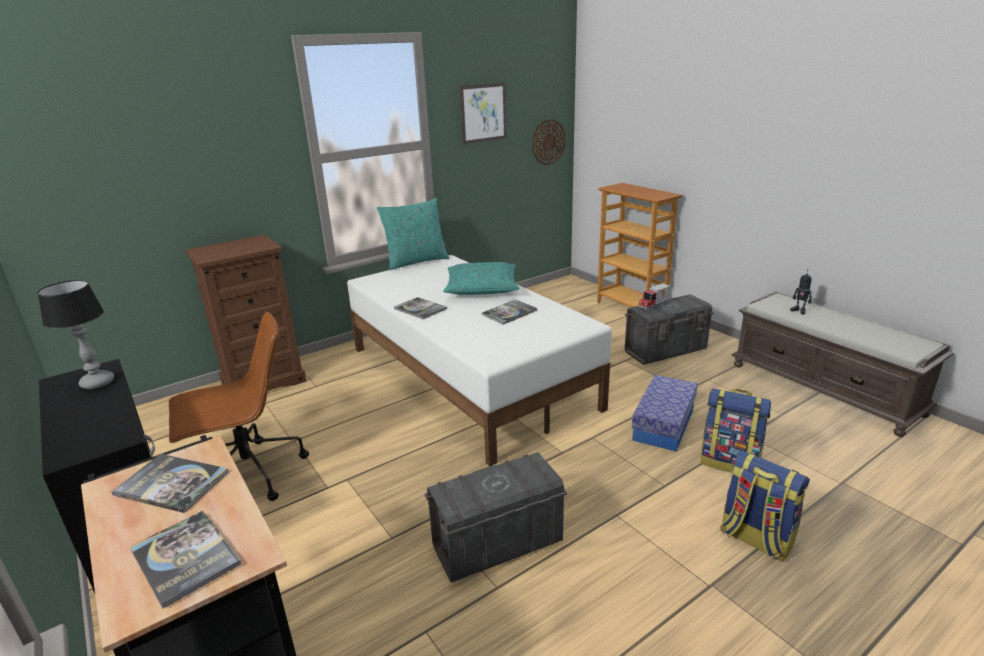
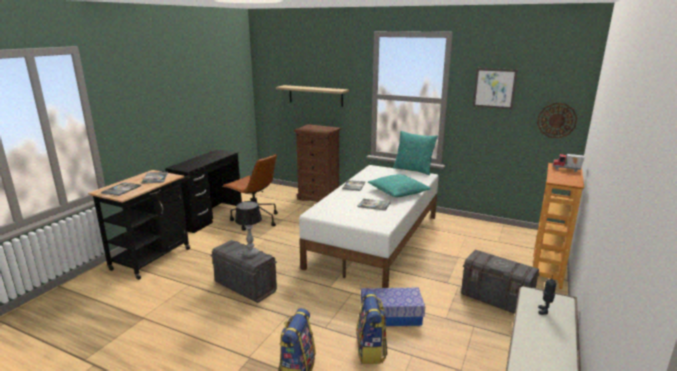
camera: 60 degrees right, 5 degrees down
(98, 382) = (219, 155): table lamp -> table lamp (251, 254)
(186, 184) = (315, 95): none -> shelf
(654, 307) = (489, 258): toy truck -> toy truck (566, 169)

